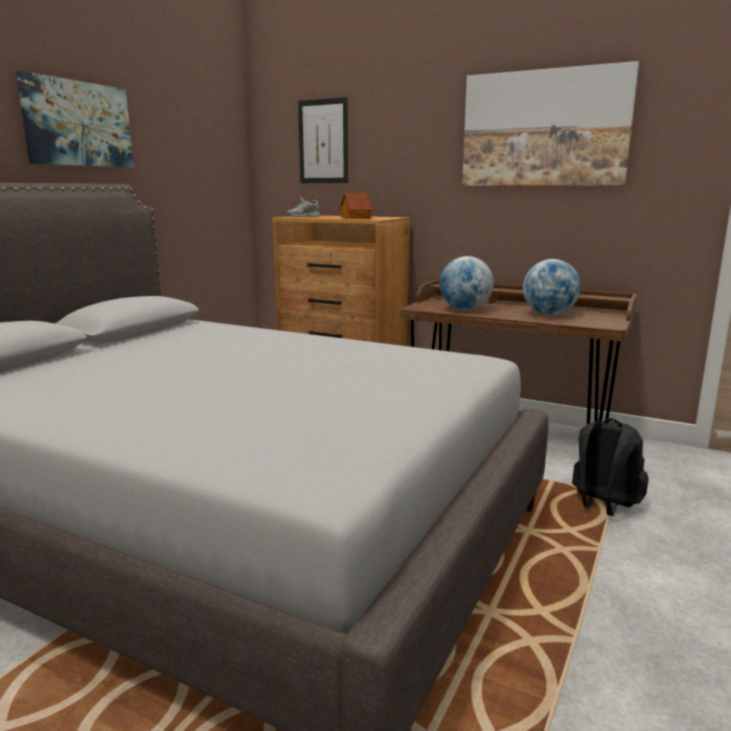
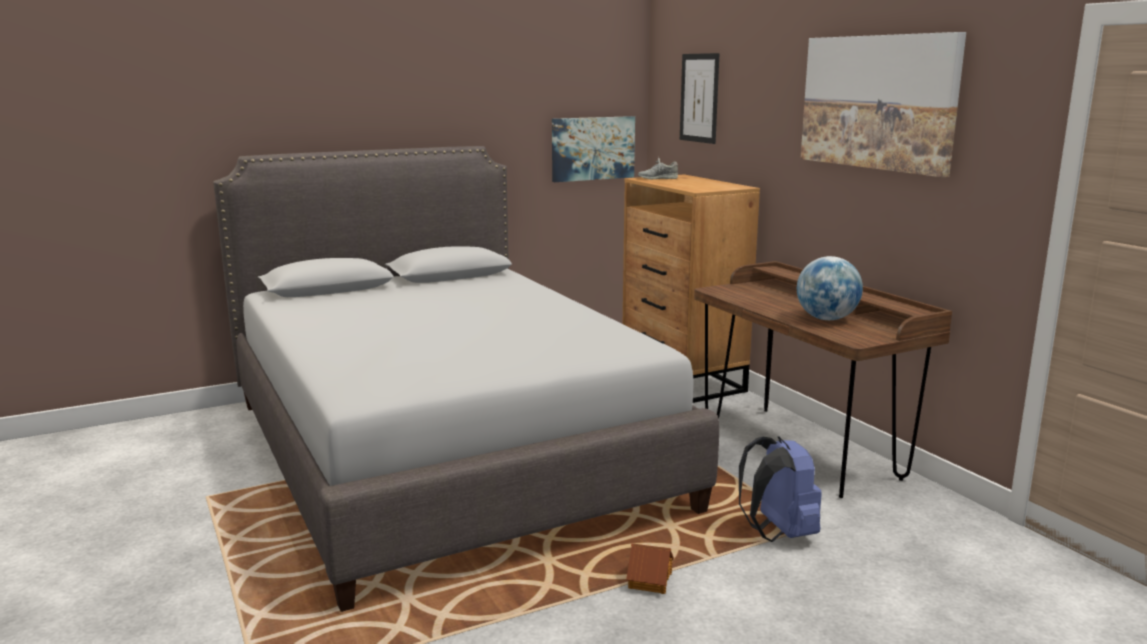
camera: 35 degrees right, 0 degrees up
(78, 124) = (446, 96): picture -> picture (592, 148)
(355, 218) = (690, 186): toy house -> toy house (649, 580)
(465, 310) = (753, 299): globe -> none
(603, 507) = (778, 533): black backpack -> blue backpack

